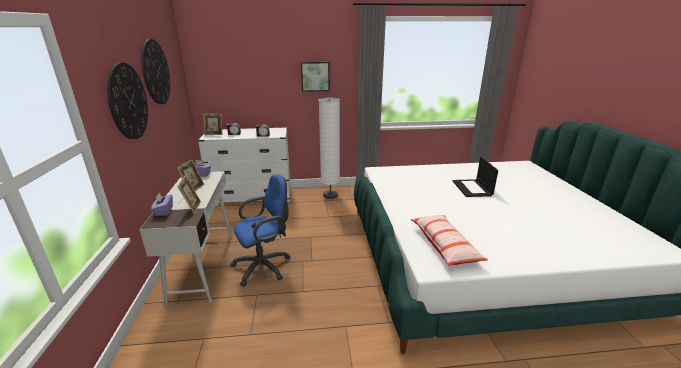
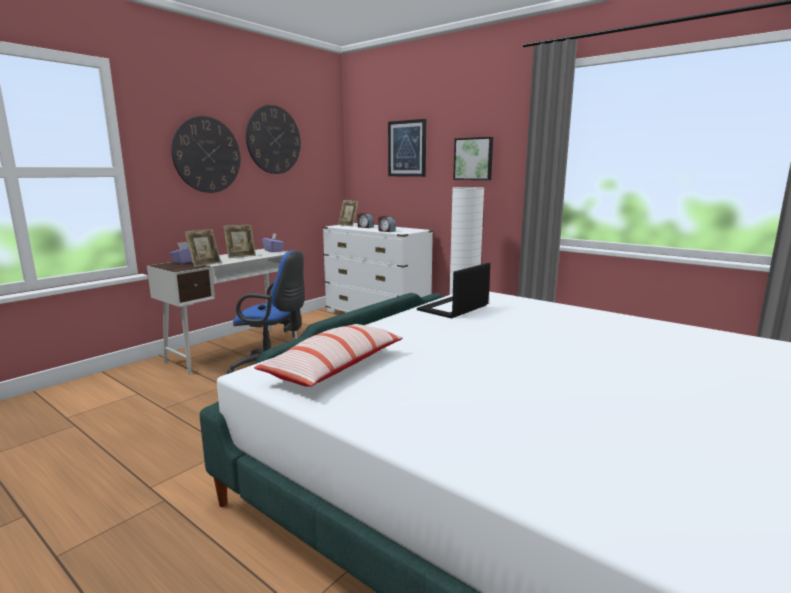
camera: 45 degrees right, 10 degrees down
(256, 68) = (407, 148): none -> picture
(472, 188) = (568, 342): laptop -> laptop (453, 308)

